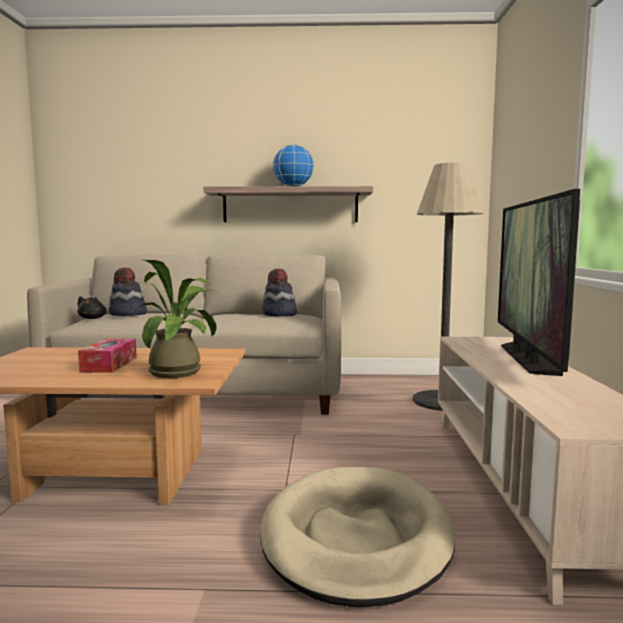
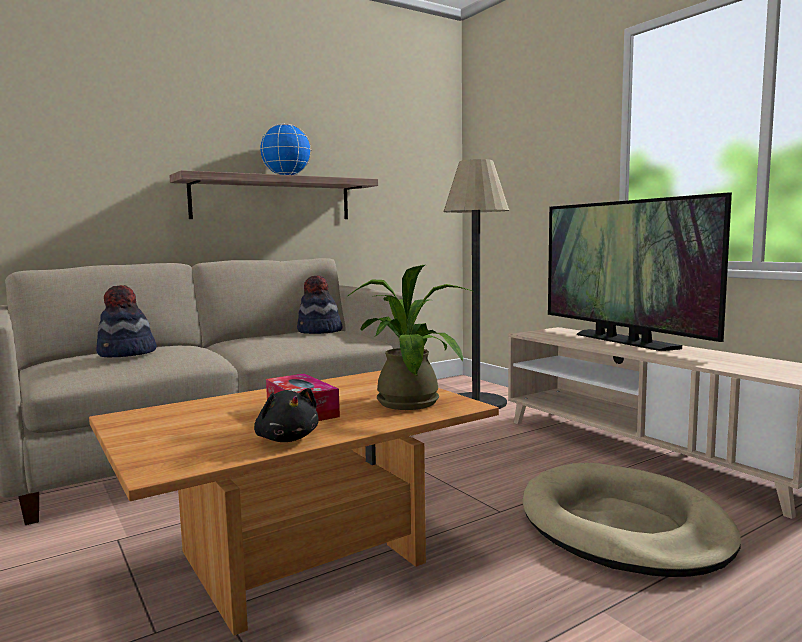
camera: 35 degrees left, 0 degrees up
(93, 318) = (65, 367): black plush toy -> black plush toy (287, 439)

